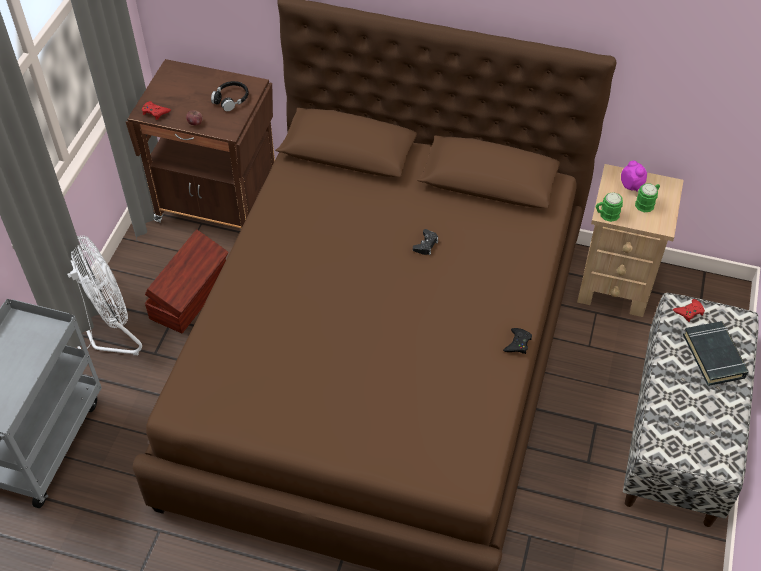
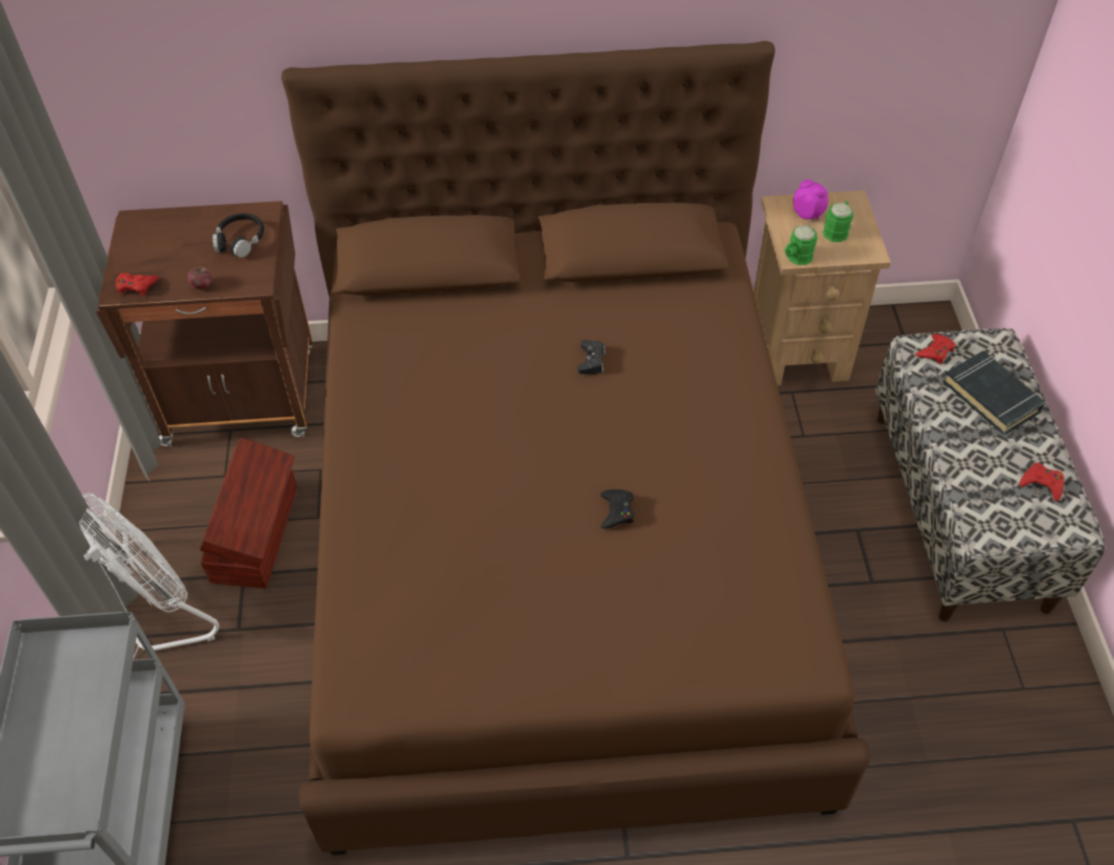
camera: 20 degrees left, 0 degrees up
(517, 343) = (773, 453): black game controller -> black game controller (617, 511)
(717, 428) = (1042, 484): none -> red game controller

